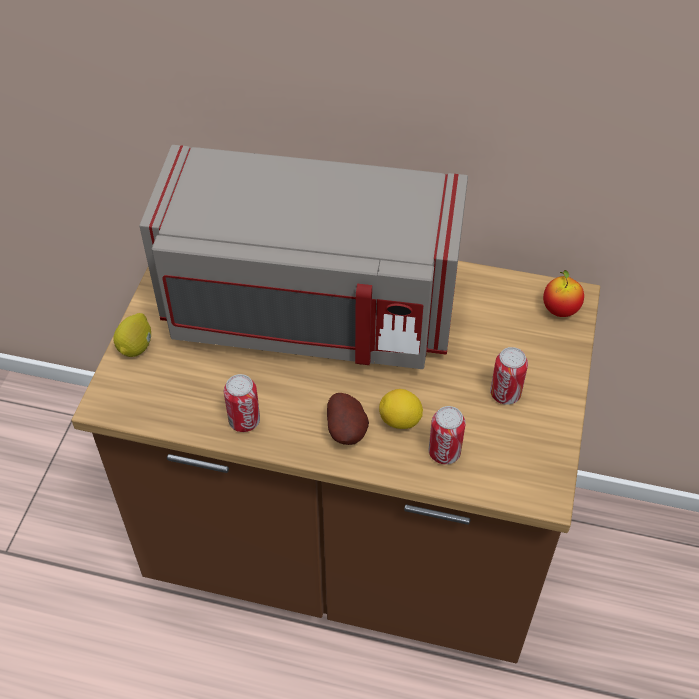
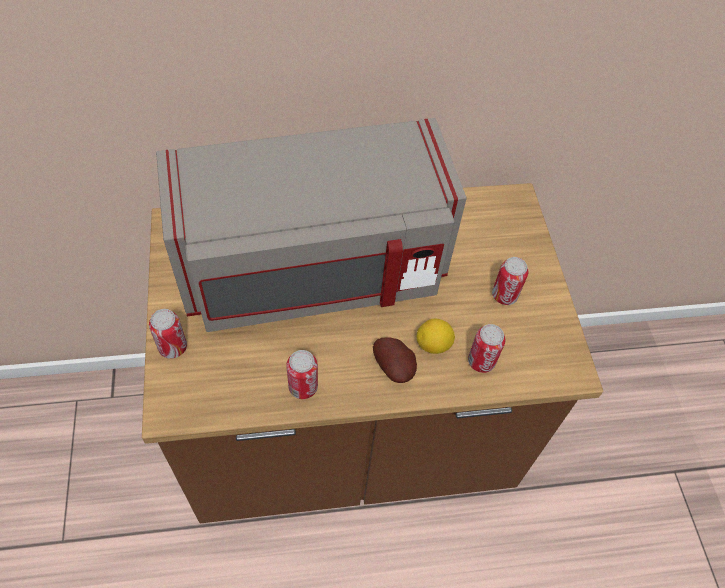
camera: 25 degrees left, 5 degrees up
(136, 346) = (173, 347): lemon -> can
(560, 310) = (512, 212): apple -> none

